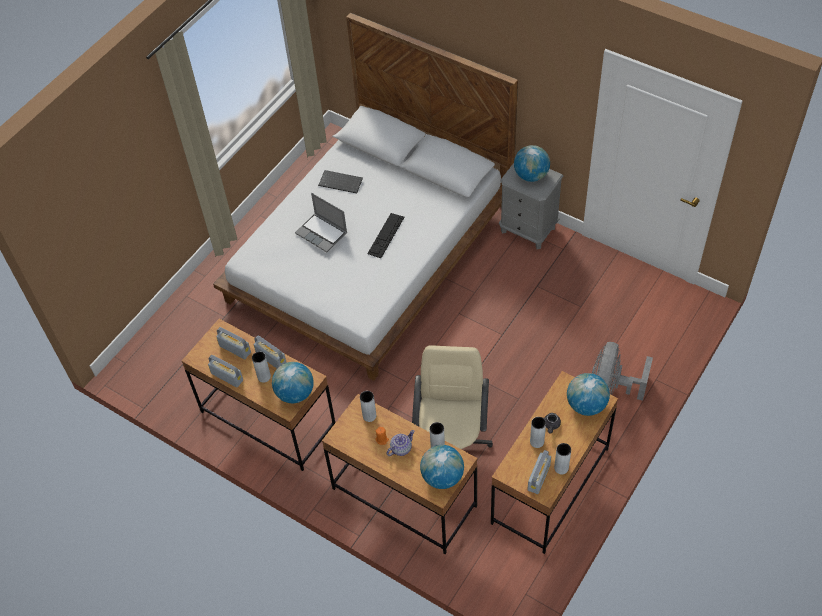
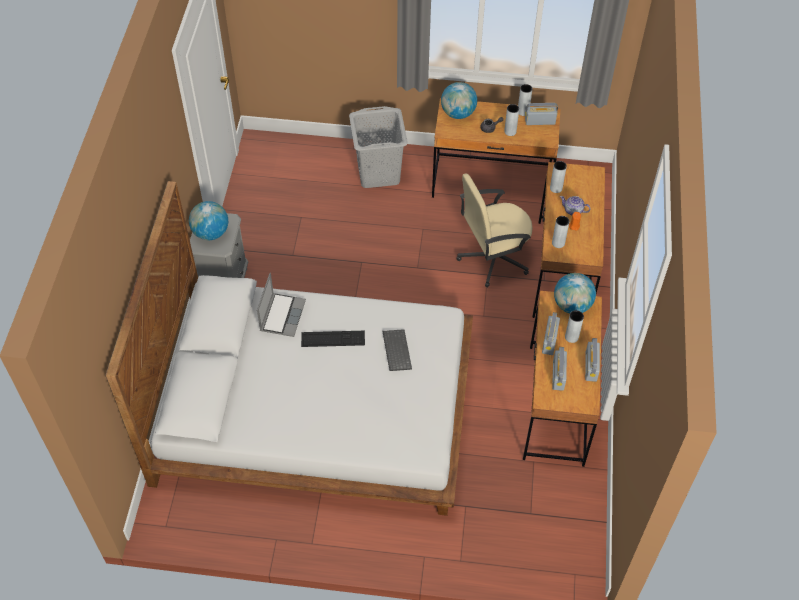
camera: 120 degrees left, 0 degrees up
(322, 233) = (359, 394): laptop -> laptop (282, 315)
(341, 182) = (277, 411): keyboard -> keyboard (396, 350)
(442, 476) = (579, 176): globe -> none
(611, 389) = (379, 172): grey fan -> grey laundry basket

